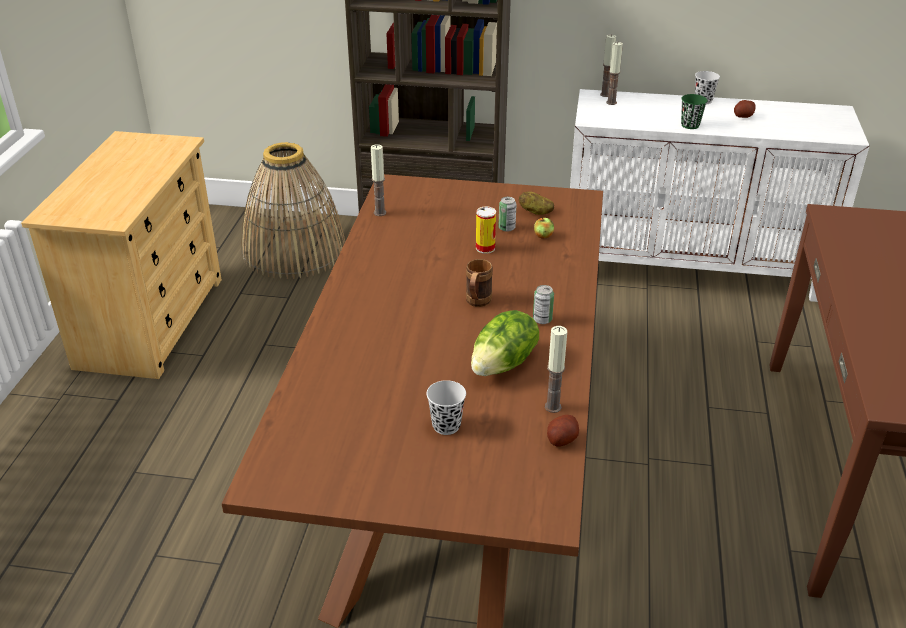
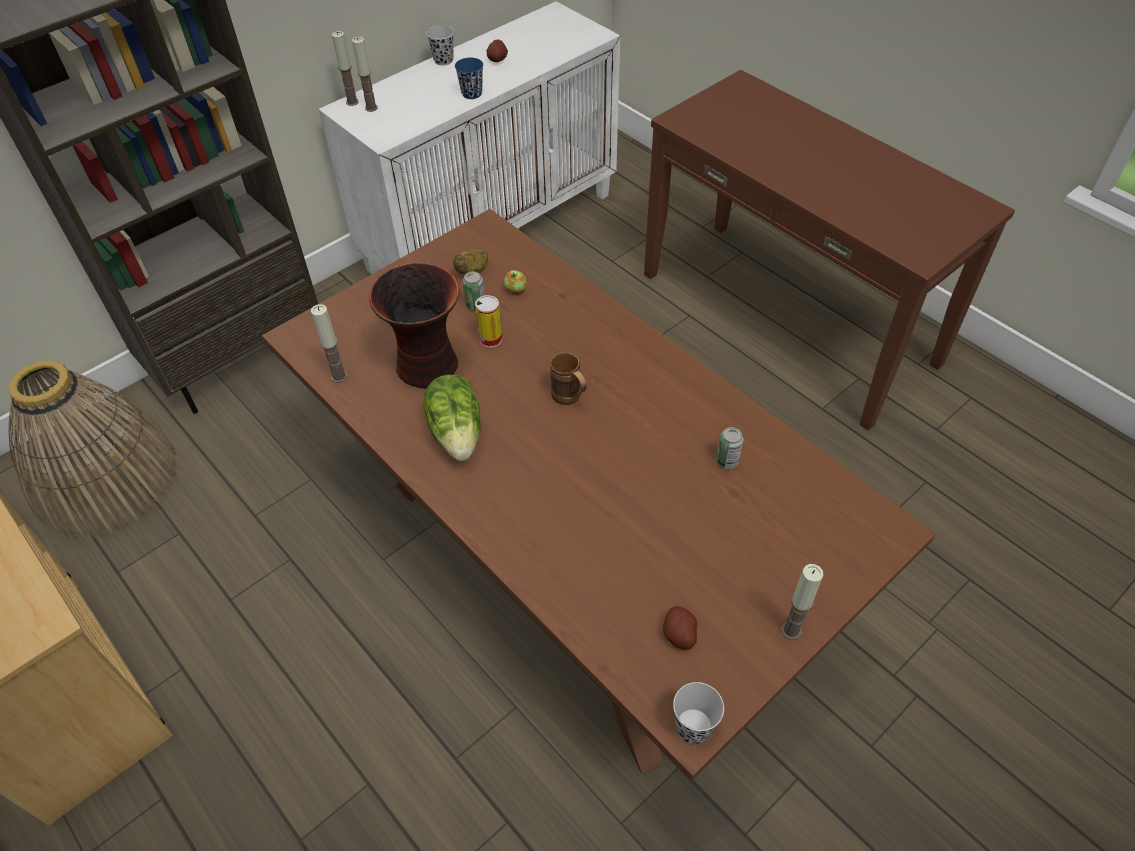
camera: 50 degrees left, 15 degrees up
(430, 238) = (429, 366): none -> vase
(446, 425) = (725, 528): black cup -> black cup (693, 727)
(504, 364) = (676, 435): lettuce -> lettuce (457, 432)
(542, 320) = (638, 371): can -> can (727, 461)
(553, 407) = (761, 441): candle -> candle (791, 630)
(561, 439) = (806, 462): potato -> potato (679, 634)
(690, 125) = (472, 94): green cup -> blue cup

